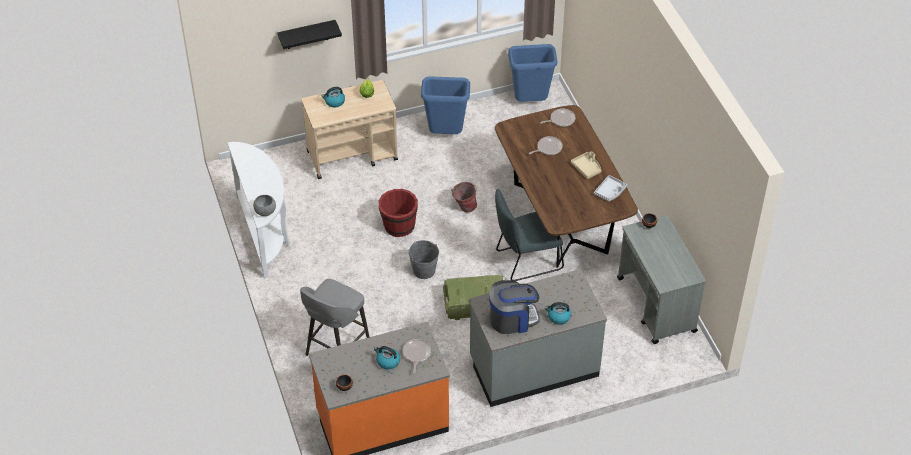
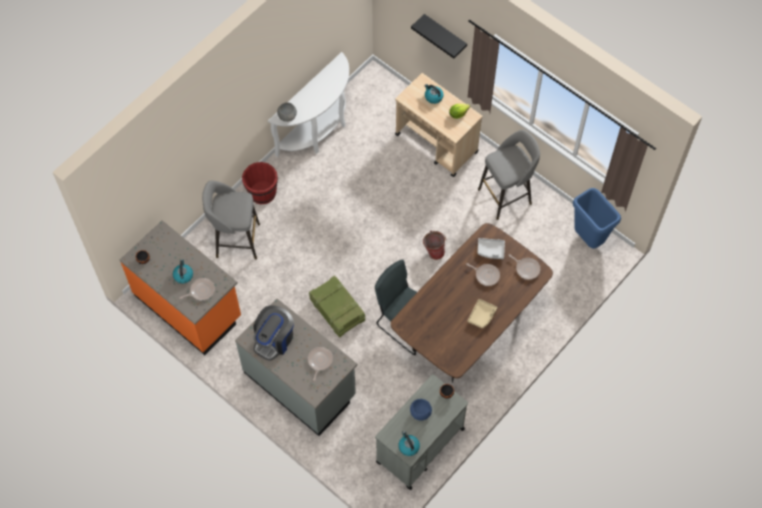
camera: 60 degrees right, 15 degrees up
(399, 226) = (384, 215): red bucket -> red bucket (262, 192)
(424, 270) = (349, 257): grey bucket -> none
(446, 134) = (506, 196): blue trash can -> grey stool
(512, 319) = (274, 339): coffee machine -> coffee machine turned 75 degrees clockwise
(558, 317) = (295, 371): kettle -> kettle (408, 446)
(559, 294) = (319, 361): none -> frying pan
(610, 192) = (466, 346): grey tray -> grey tray (491, 250)
(656, 251) = (420, 412): none -> blue bowl

